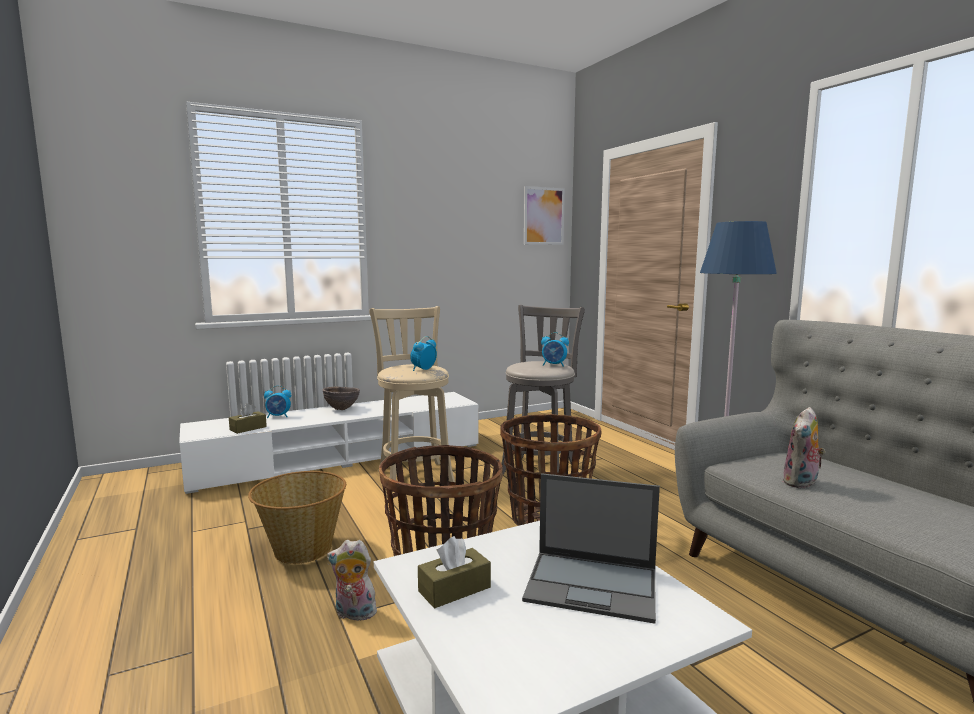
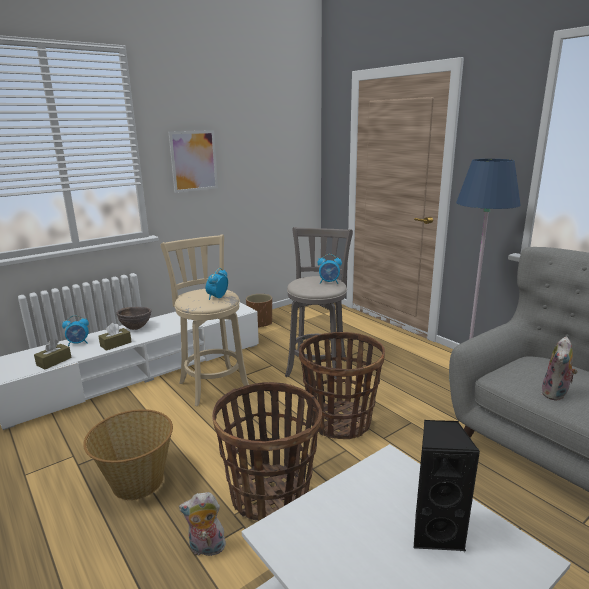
camera: 10 degrees left, 10 degrees up
(454, 589) = (325, 556): brown tissue box -> brown tissue box (116, 344)
(487, 427) = (260, 323): none -> brown planter
(543, 216) = (297, 131): picture -> picture (194, 161)
(593, 585) = (436, 532): laptop -> black speaker

